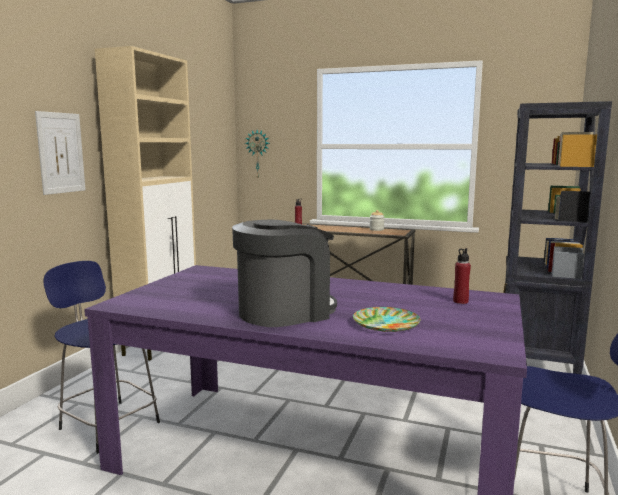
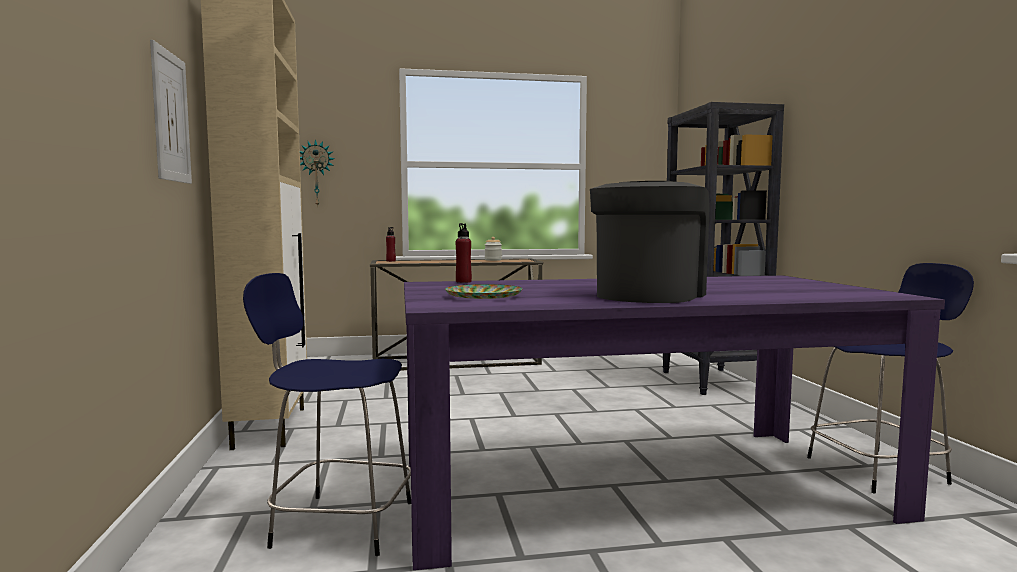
camera: 30 degrees left, 5 degrees down
(385, 324) = (762, 293): plate -> plate (483, 296)
(460, 301) = (762, 280): red bottle -> red bottle (463, 281)

